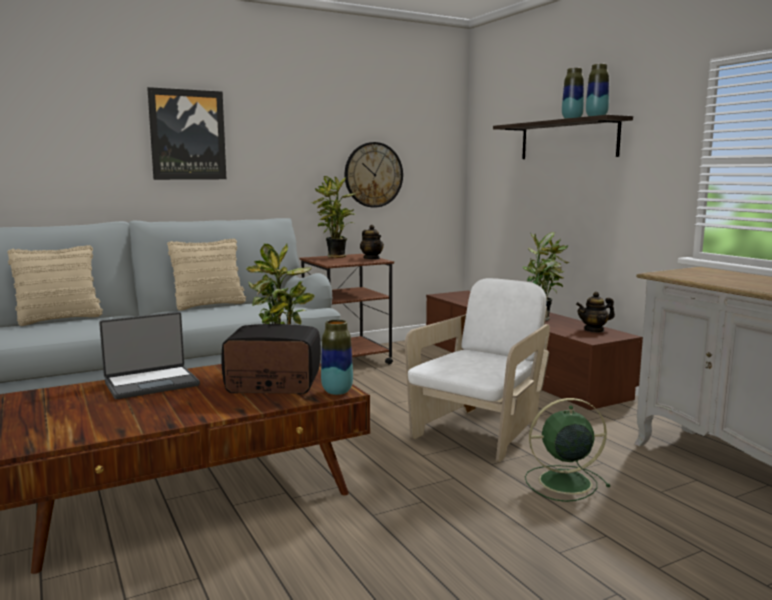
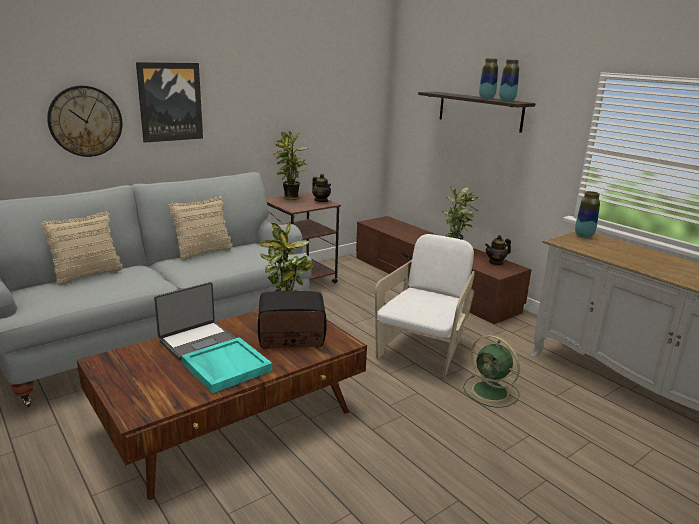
camera: 10 degrees left, 10 degrees up
(169, 407) = (226, 367): none -> turquoise tray
(337, 392) = (342, 343): vase -> vase (584, 236)
(373, 175) = (318, 127): wall clock -> wall clock (85, 121)
(562, 482) = (491, 392): green fan -> green fan turned 120 degrees counterclockwise

